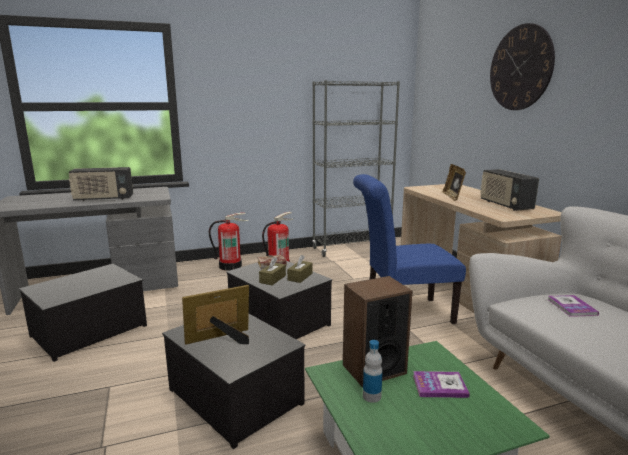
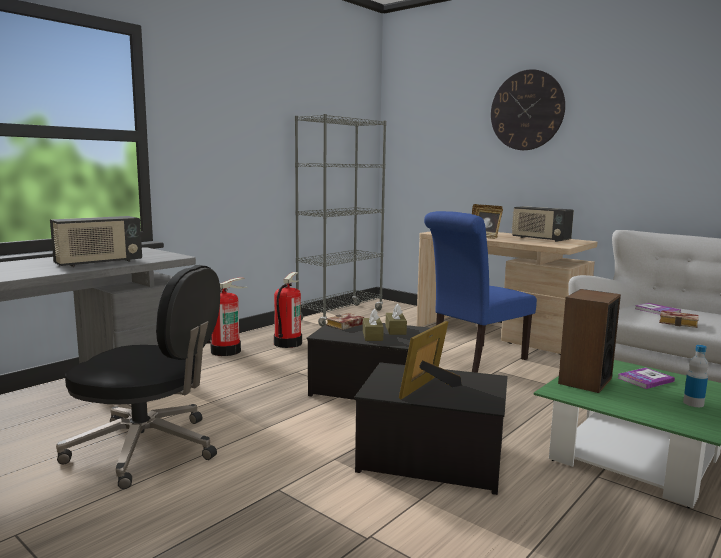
camera: 30 degrees left, 5 degrees down
(89, 331) = (147, 449): storage box -> black office chair
(371, 396) = (617, 396): bottle -> bottle (693, 403)
(568, 329) = (680, 323): none -> book

